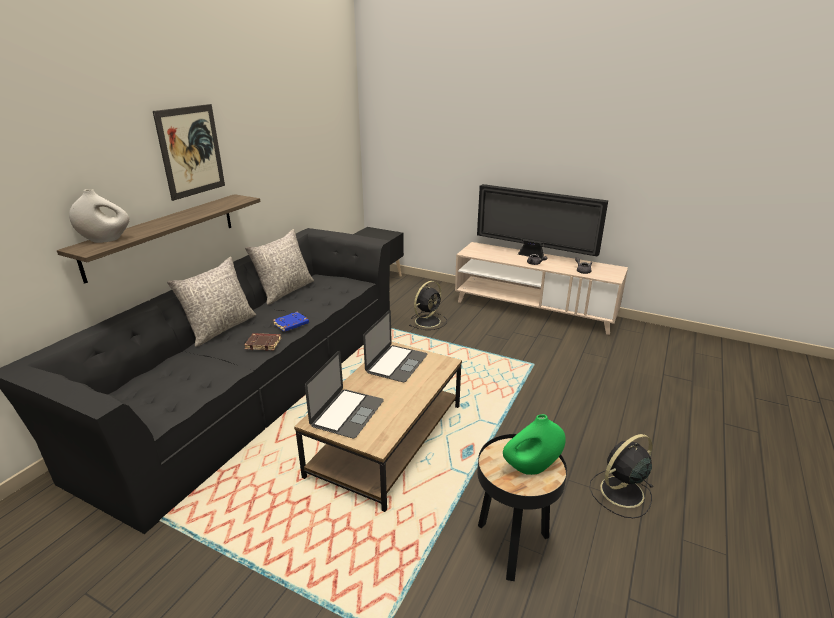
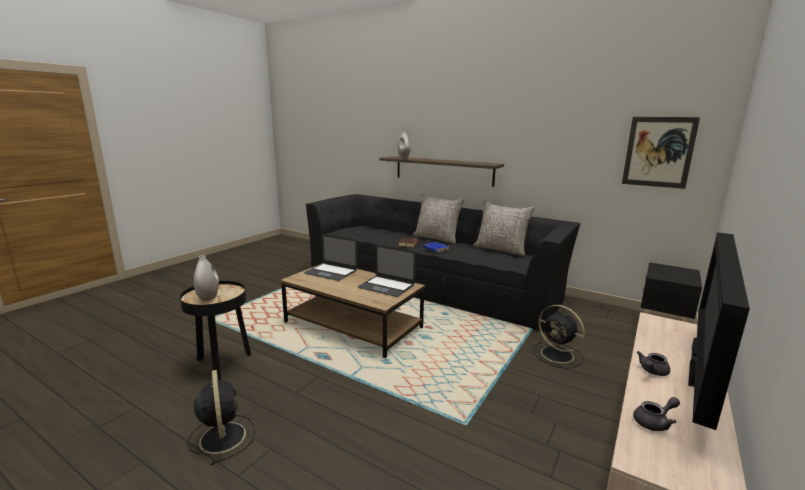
camera: 95 degrees right, 10 degrees down
(191, 151) = (476, 125): picture -> picture (658, 152)
(531, 468) = (208, 297): green vase -> white vase

